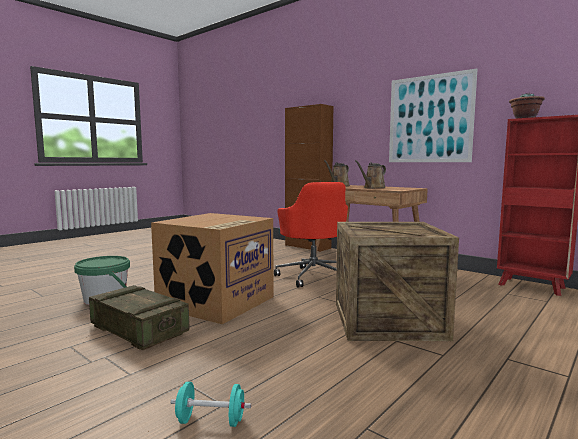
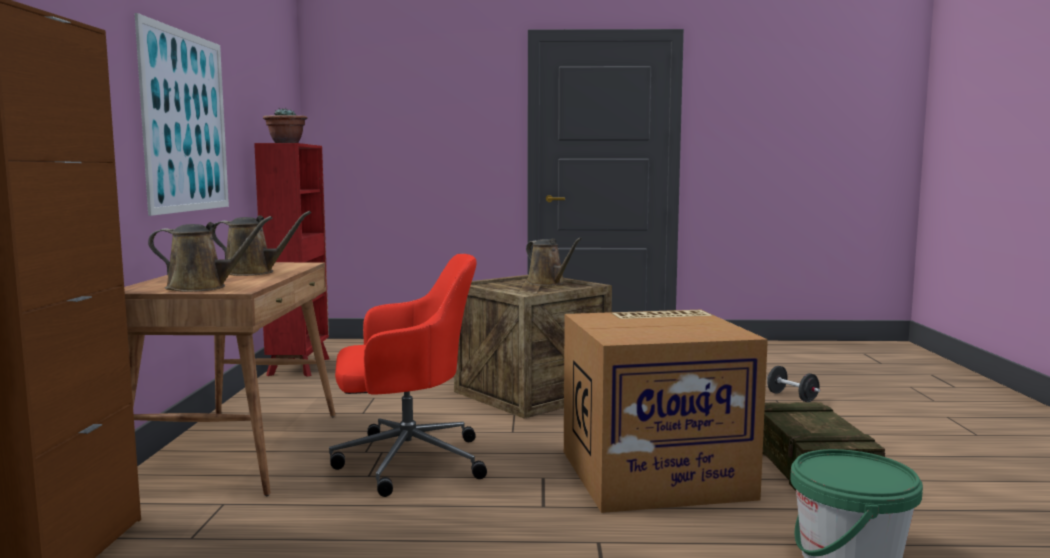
camera: 130 degrees left, 0 degrees up
(211, 421) = (792, 397): turquoise dumbbell -> black dumbbell
(313, 275) = (406, 461): red office chair -> red office chair turned 45 degrees clockwise
(392, 232) = (548, 283): none -> brown watering can

